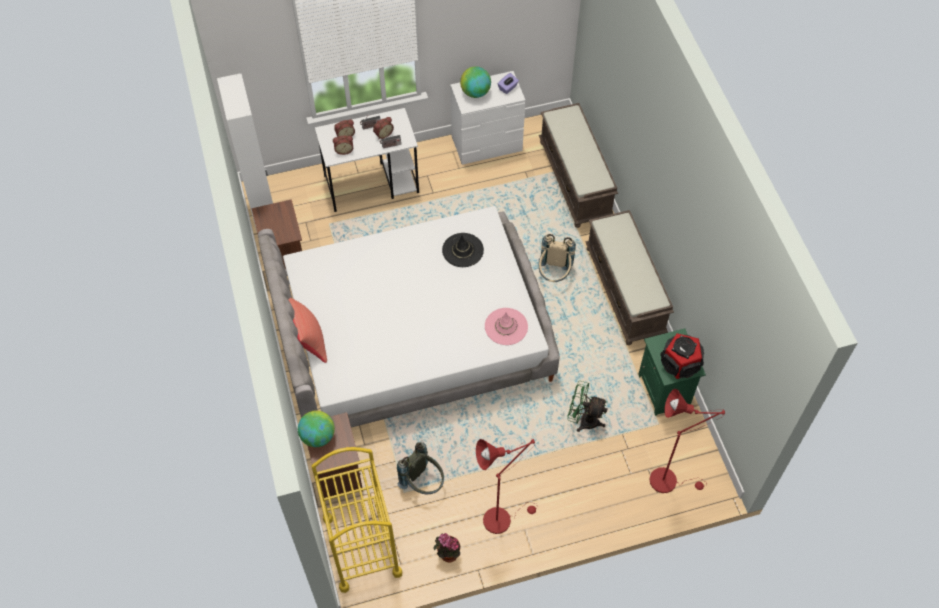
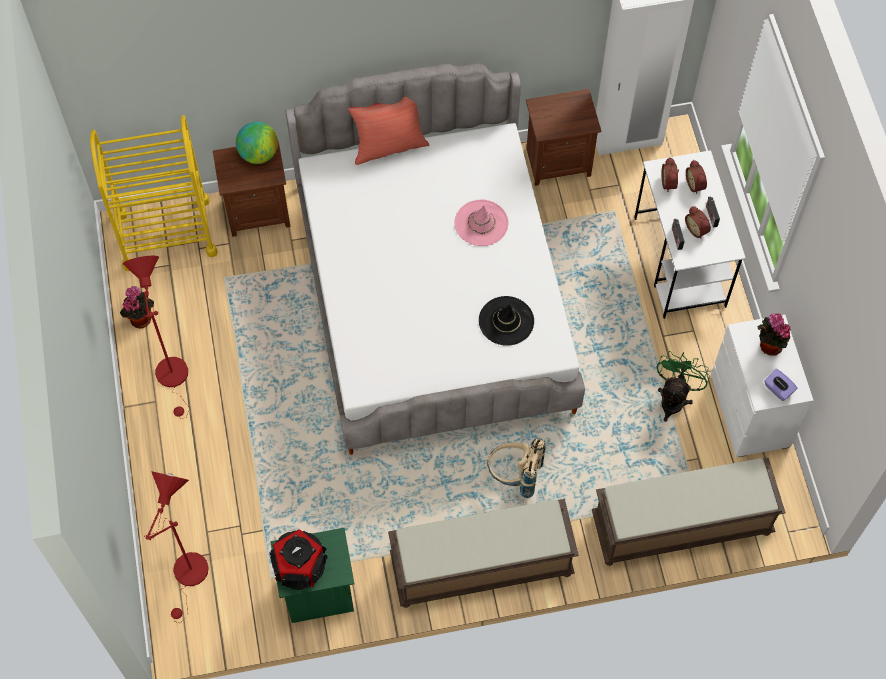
camera: 95 degrees right, 5 degrees up
(423, 483) = (232, 298): grey backpack -> none
(475, 92) = (768, 345): globe -> potted plant
(506, 326) = (382, 362): pink hat -> pink hat (481, 223)
(583, 420) = (289, 486): green fan -> green fan (674, 398)

